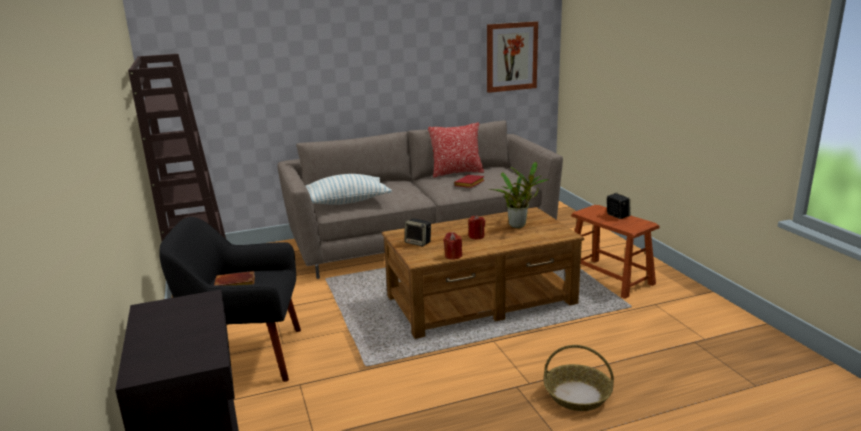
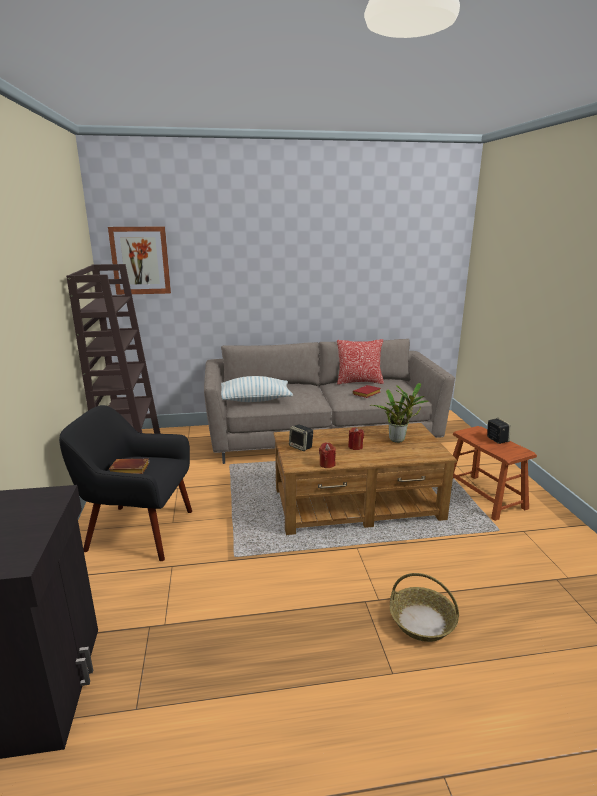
camera: 10 degrees right, 0 degrees up
(511, 56) = (420, 282): picture -> picture (140, 260)

